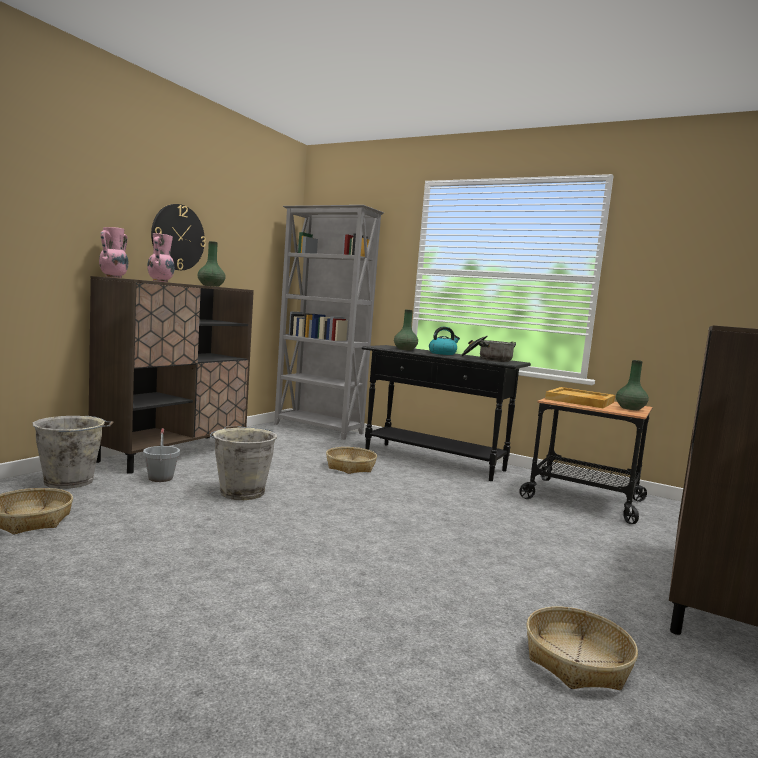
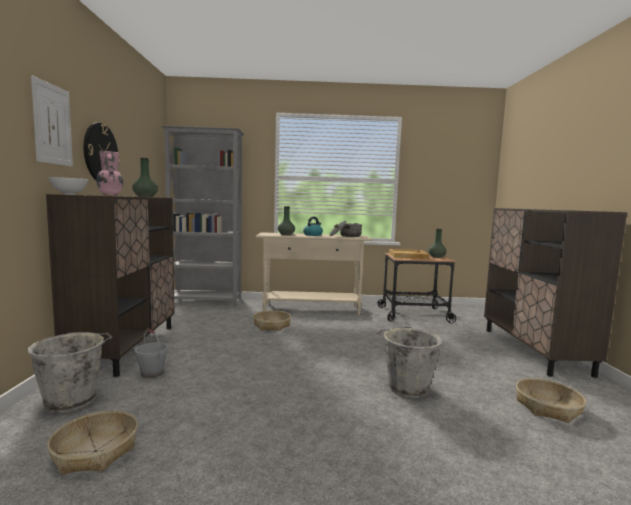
camera: 30 degrees left, 0 degrees up
(109, 207) = (52, 124): none -> picture
(113, 277) = (69, 194): pink vase -> white bowl
(241, 492) = (233, 365): grey bucket -> grey bucket (406, 388)
(434, 461) = (312, 309): black console table -> beige console table

